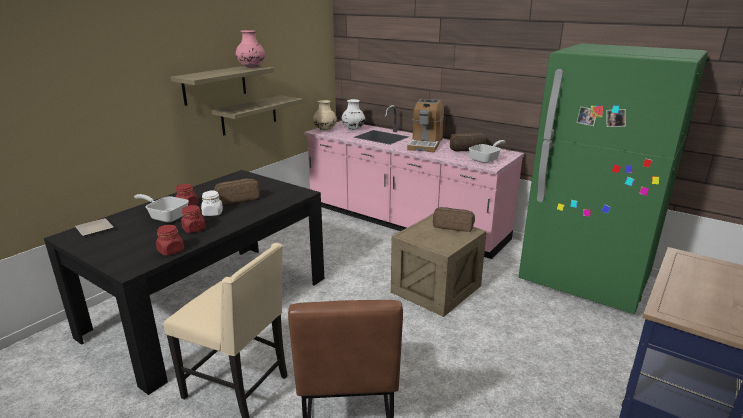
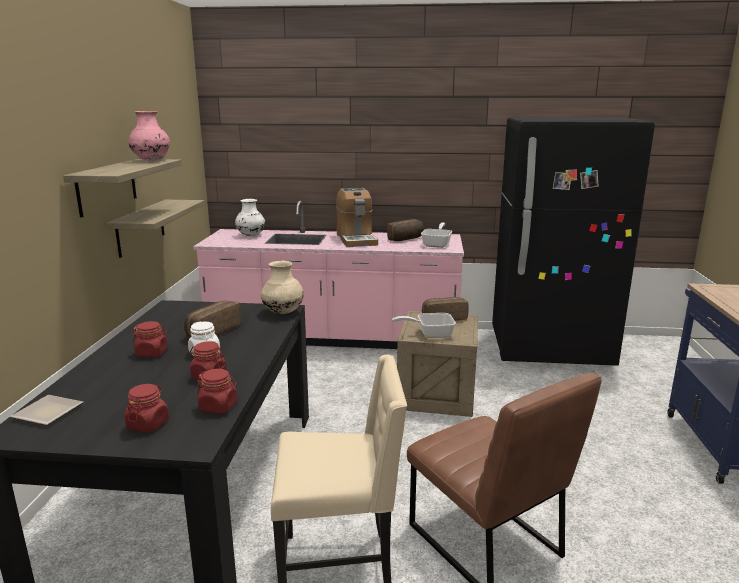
camera: 30 degrees left, 5 degrees down
(125, 250) = (148, 424): none -> red jar
(166, 216) = (141, 371): frying pan -> frying pan (430, 334)
(325, 130) = (217, 240): beige vase -> beige vase (283, 312)
(584, 280) = (550, 349): green fridge -> black fridge

